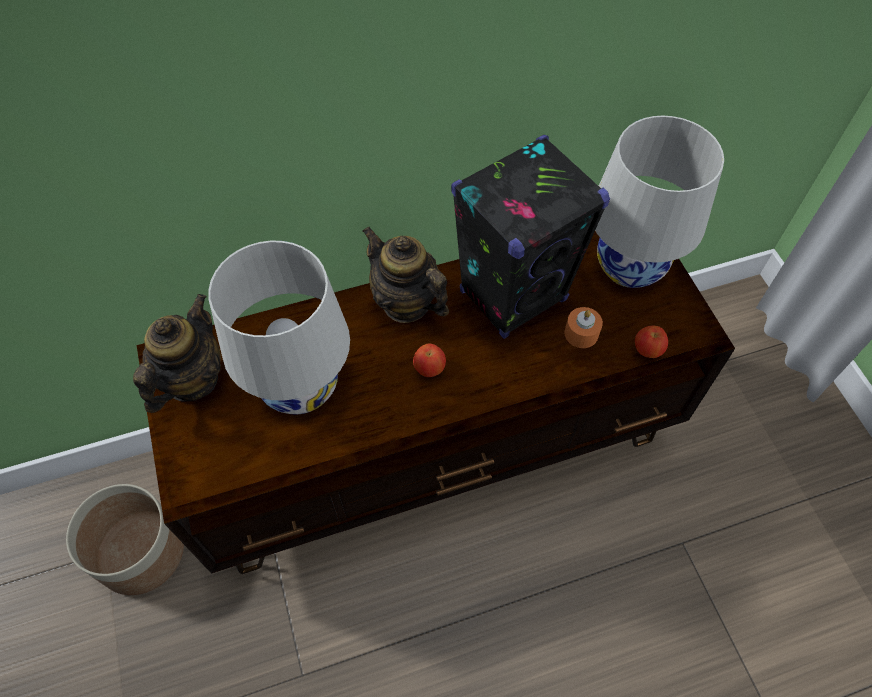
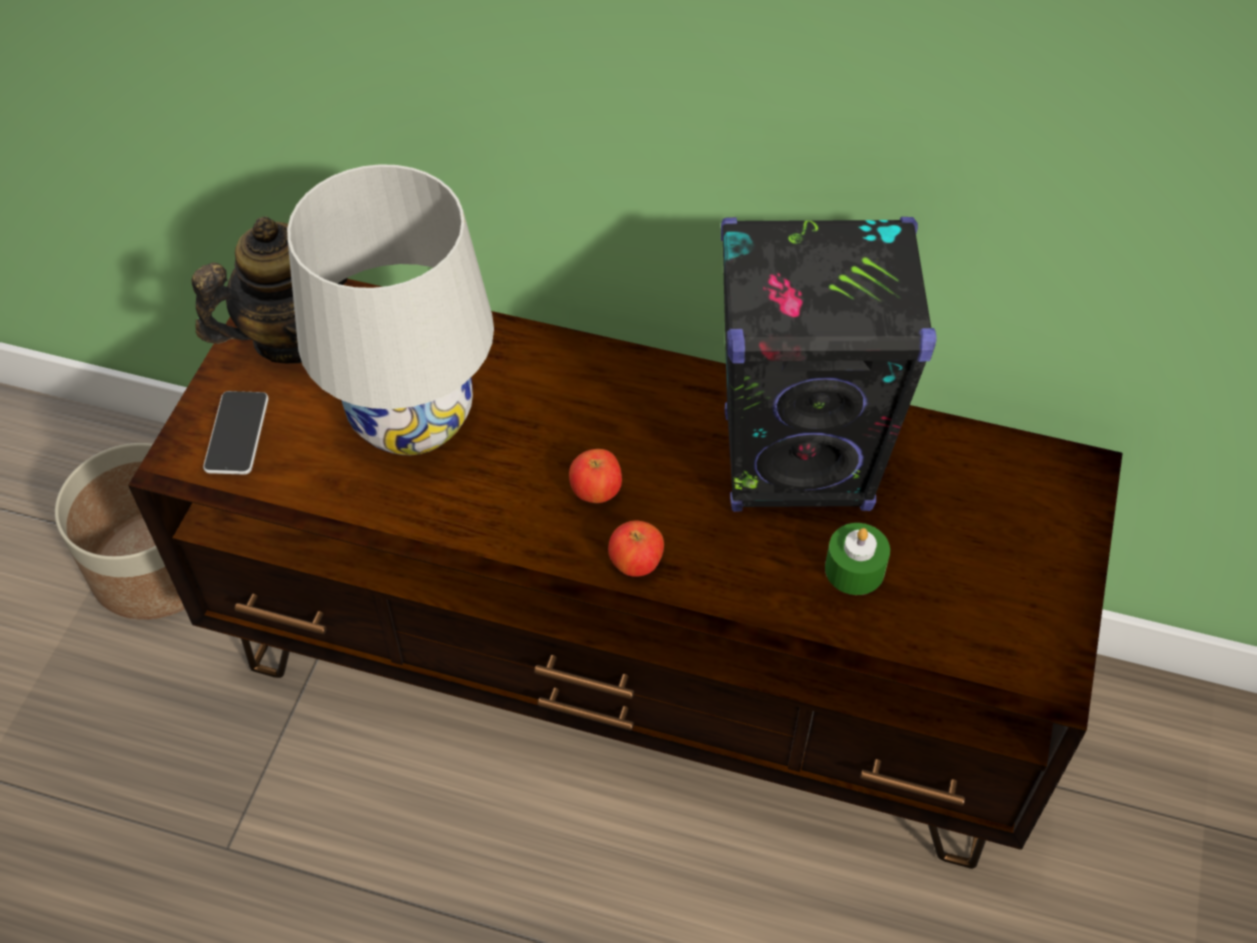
camera: 35 degrees right, 5 degrees down
(206, 454) = (237, 434): none -> phone
(406, 302) = (637, 389): teapot -> none
(581, 333) = (854, 569): orange candle -> green candle
(630, 266) = (1017, 519): white table lamp -> none
(647, 350) = (937, 650): apple -> apple (636, 563)

